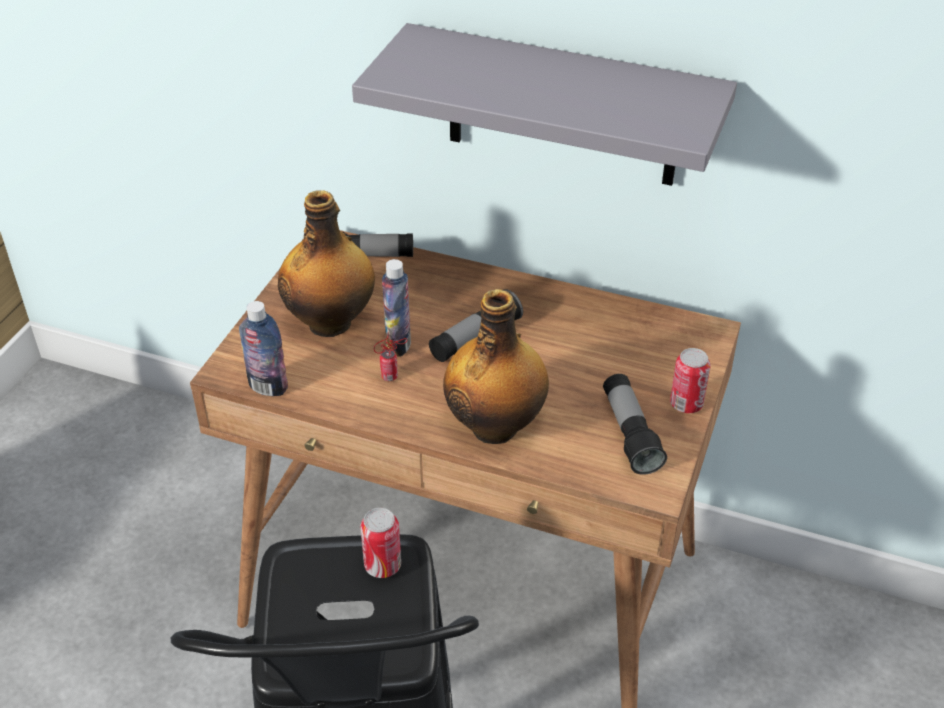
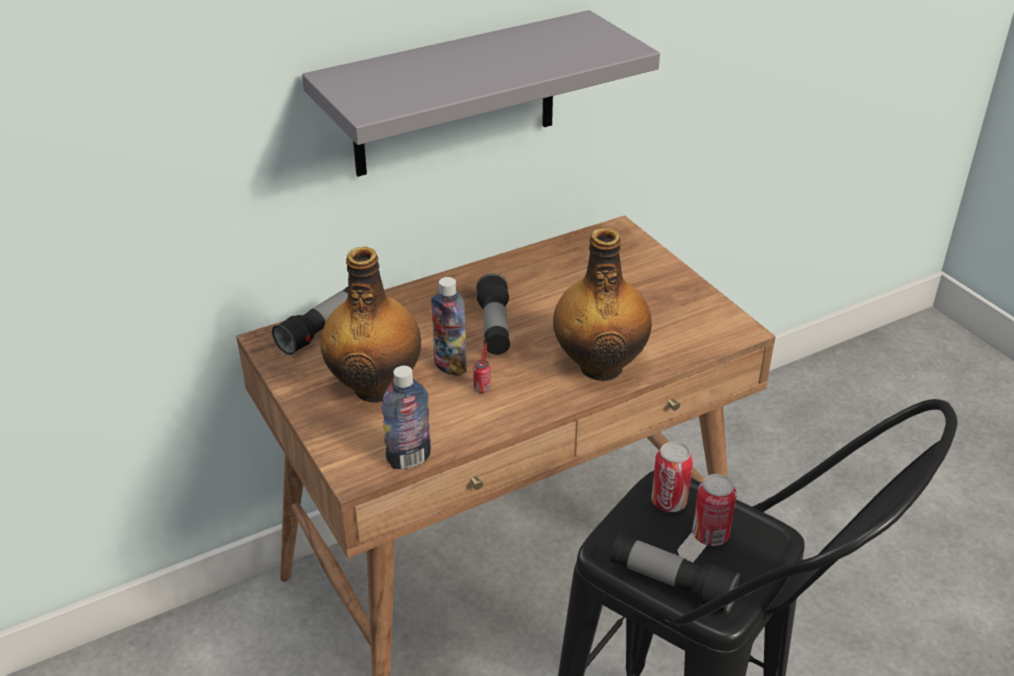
camera: 50 degrees left, 5 degrees down
(630, 434) = (677, 313): flashlight -> flashlight (672, 584)
(686, 404) = (676, 276): can -> can (710, 535)

